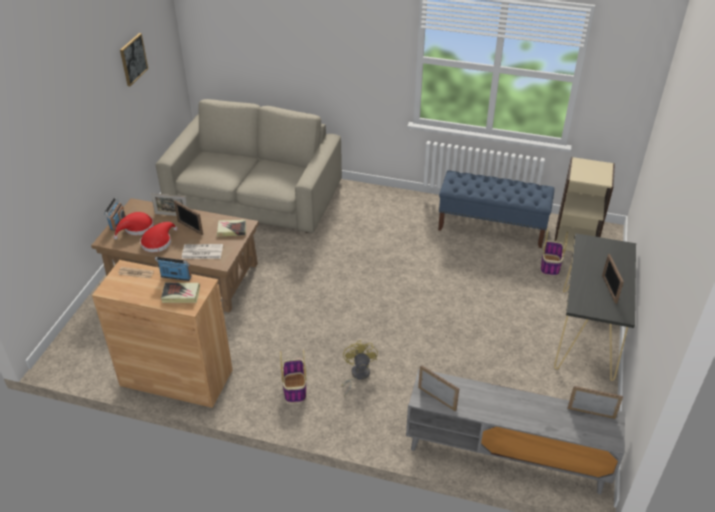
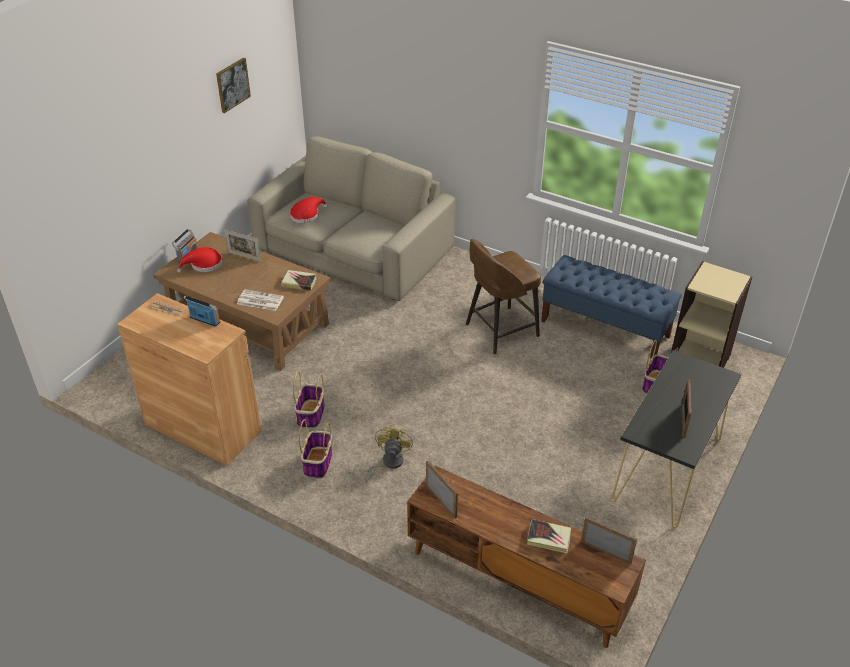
camera: 15 degrees right, 0 degrees up
(158, 242) = (220, 282): red hat -> red hat (306, 215)
(181, 295) = (202, 339): book -> book (548, 538)
(190, 228) = (257, 273): picture frame -> none
(272, 346) = (311, 415): none -> basket
(407, 244) = (500, 331): none -> brown stool
(505, 454) = (516, 581): grey tv stand -> brown tv stand

